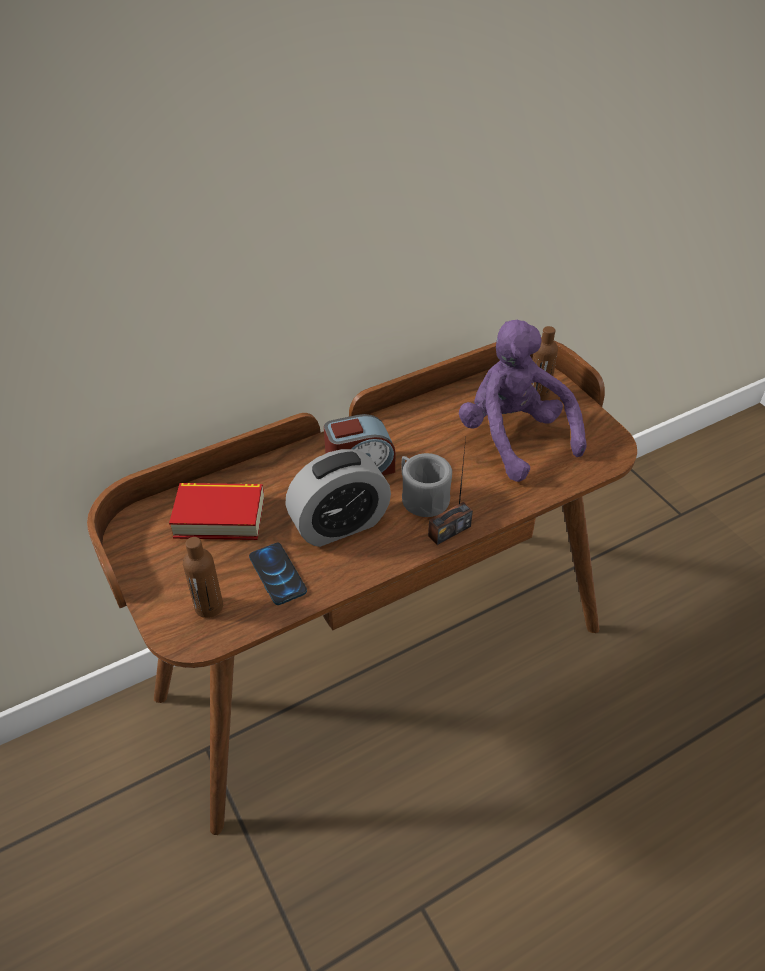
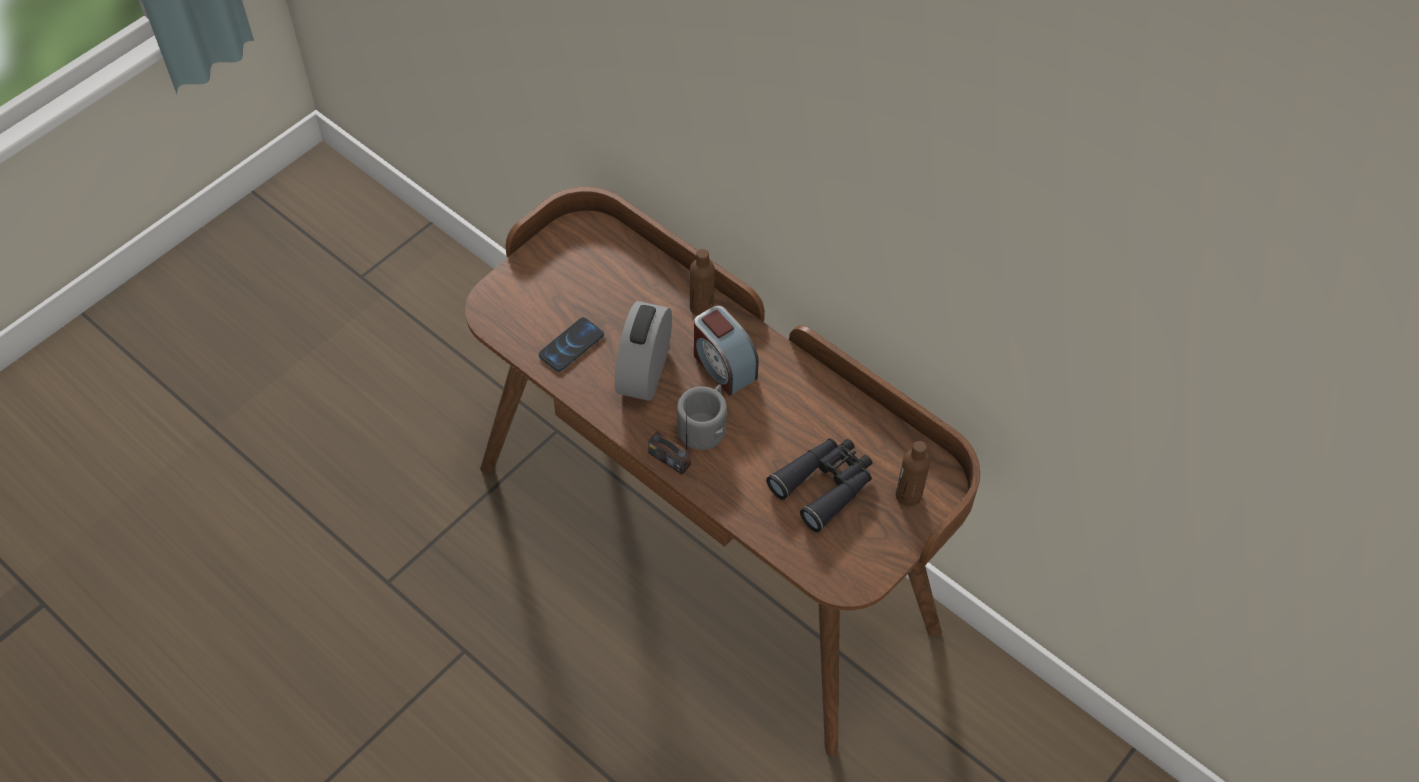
camera: 70 degrees right, 10 degrees up
(209, 606) = (522, 311): brown bottle -> brown bottle (701, 307)
(219, 517) = (620, 282): book -> none
(339, 524) = (644, 372): alarm clock -> alarm clock turned 60 degrees clockwise
(513, 437) = (825, 485): purple plush toy -> black binoculars

